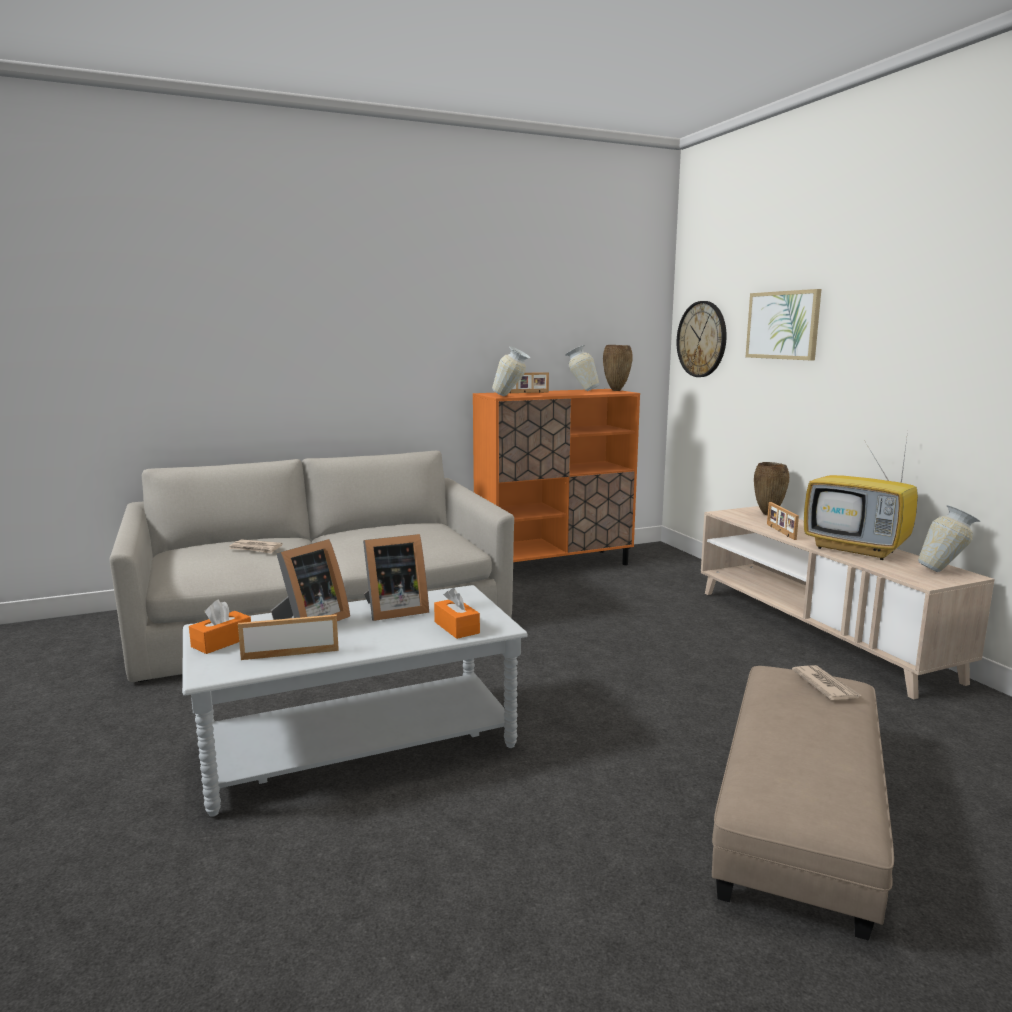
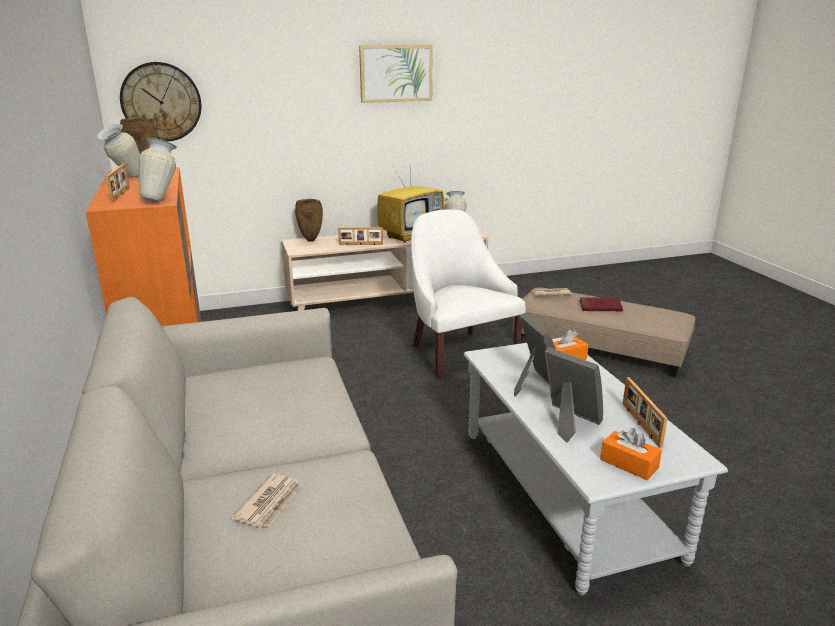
camera: 85 degrees left, 10 degrees up
(686, 683) = (459, 352): none -> white armchair
(783, 325) = (274, 85): picture -> picture (396, 73)
(799, 727) = (600, 307): none -> red book

